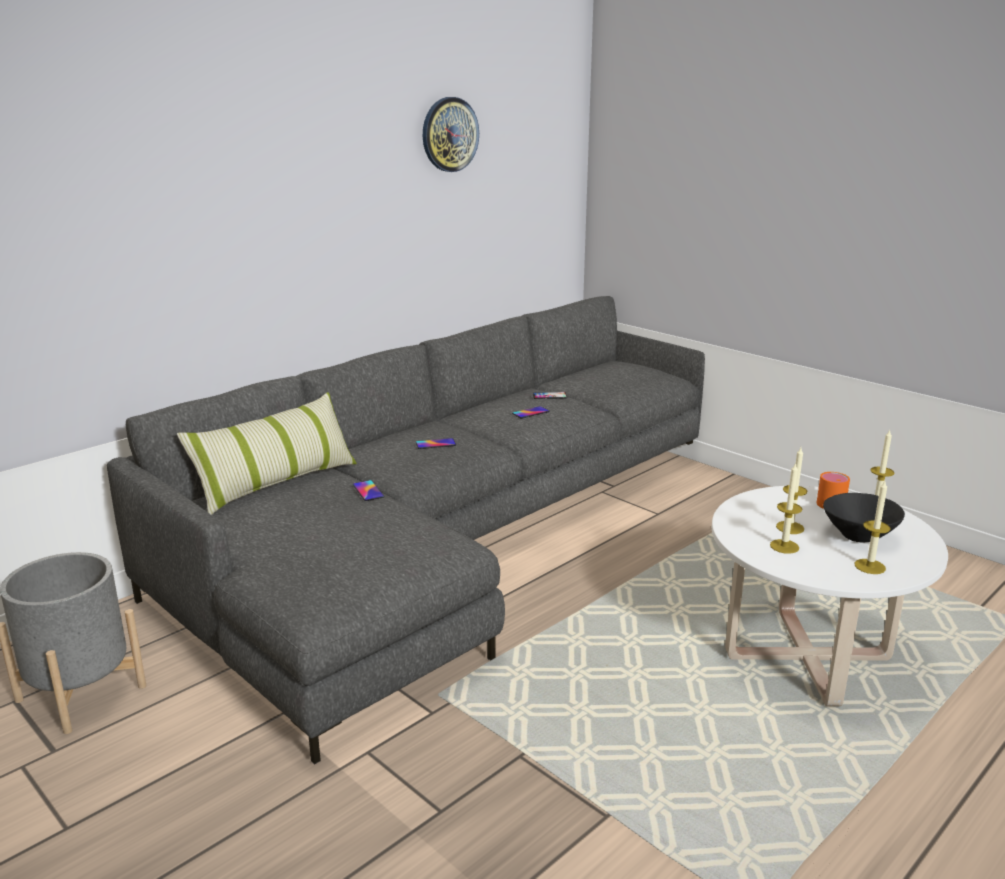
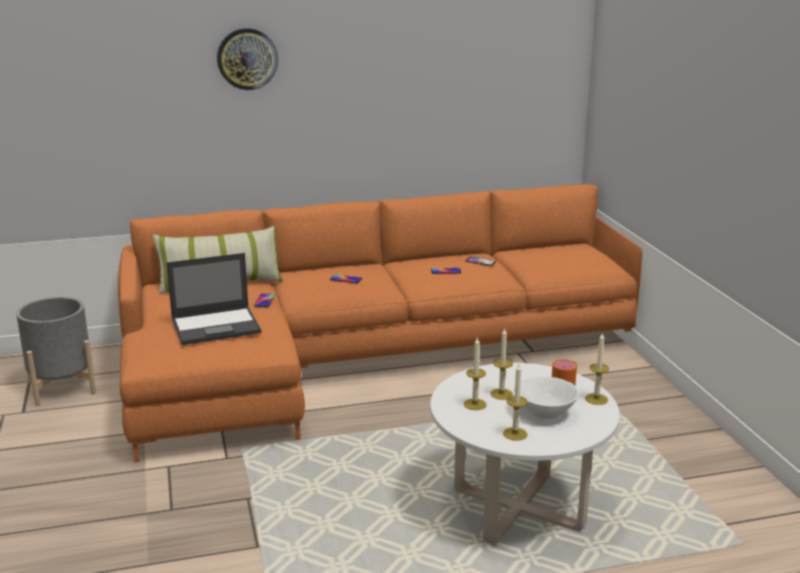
camera: 30 degrees right, 0 degrees up
(356, 537) = (217, 326): none -> laptop
(449, 134) = (430, 36): wall clock -> wall clock (247, 59)
(451, 538) = (364, 357): grey sofa -> orange sofa
(858, 535) = (544, 413): black bowl -> white bowl

